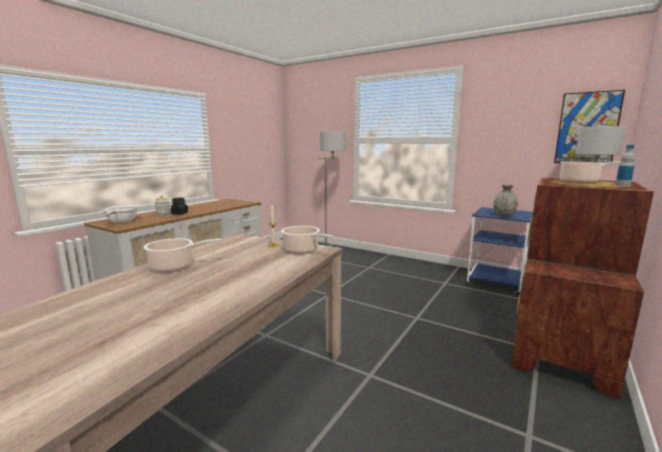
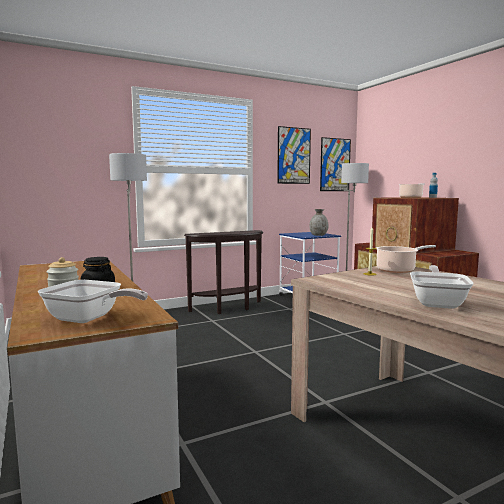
camera: 60 degrees left, 5 degrees down
(175, 266) = (438, 303): cooking pot -> frying pan
(404, 265) = (229, 308): none -> brown console table
(514, 120) = (294, 155): none -> picture

